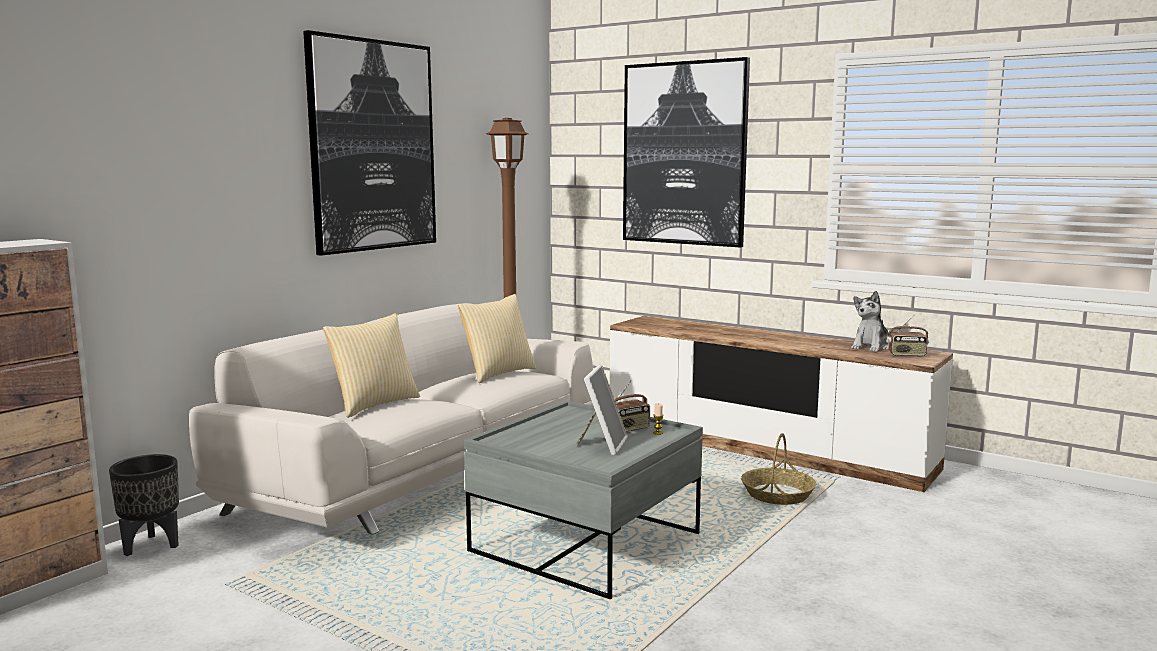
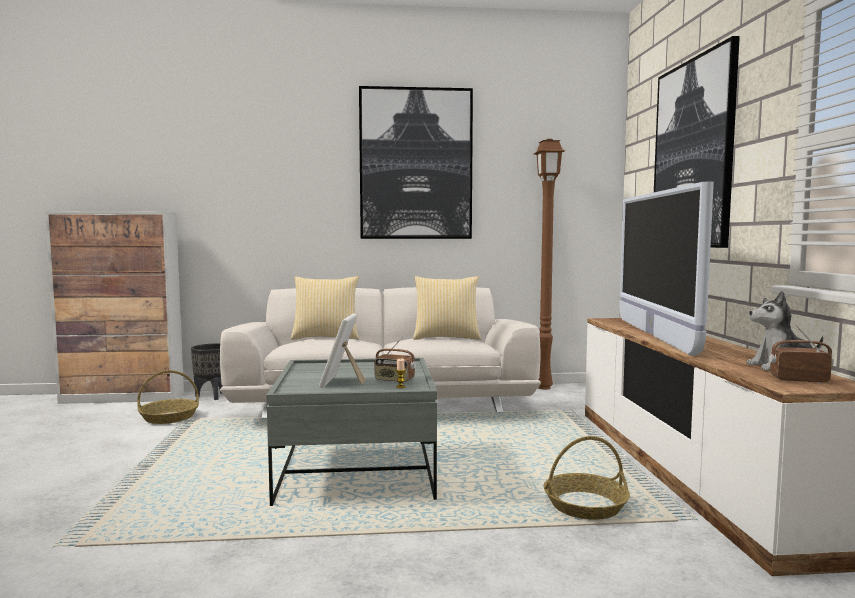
camera: 50 degrees right, 5 degrees down
(190, 591) = (169, 417): none -> basket
(602, 445) = (342, 382): picture frame -> picture frame turned 120 degrees clockwise
(722, 335) = (653, 335): none -> television
(907, 355) = (798, 380): radio -> radio turned 135 degrees clockwise

